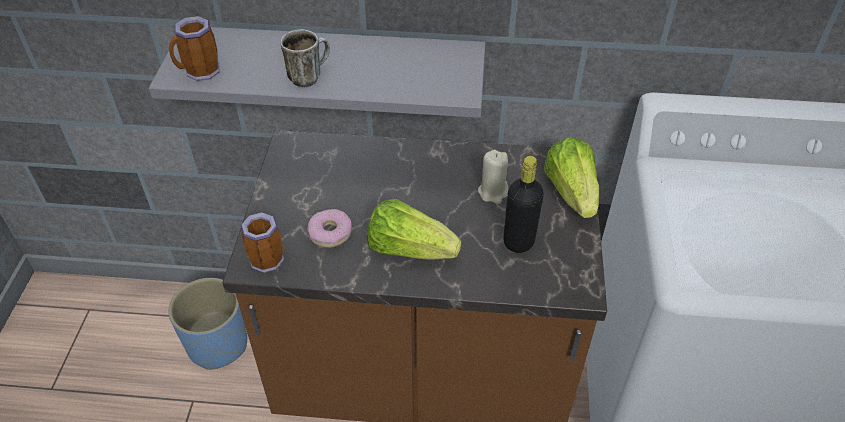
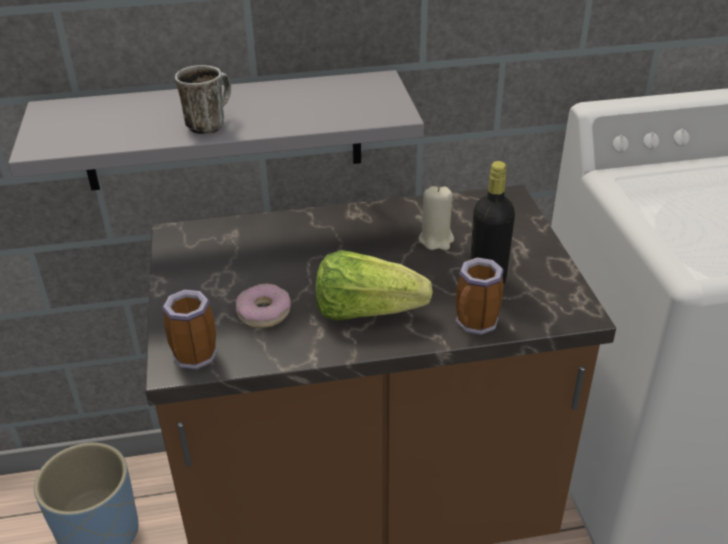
camera: 15 degrees left, 10 degrees down
(200, 73) = (71, 140): mug -> mug (475, 325)
(571, 192) = (521, 225): lettuce -> none

